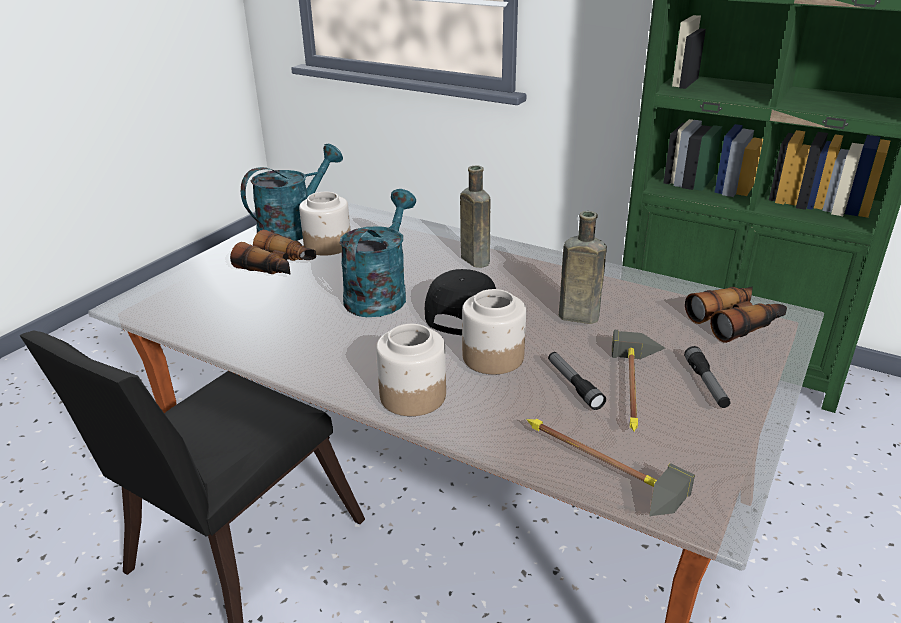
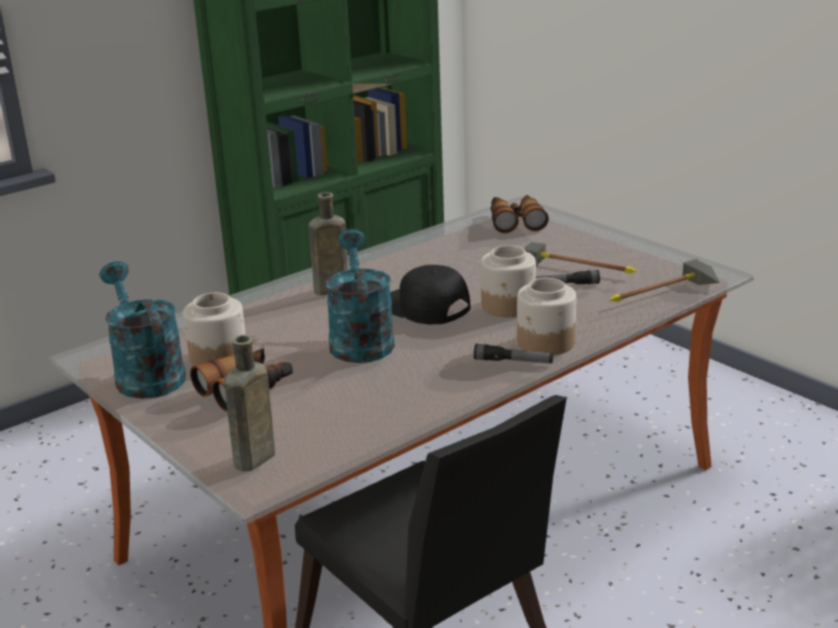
camera: 70 degrees left, 5 degrees down
(380, 293) = (360, 339): turquoise watering can -> turquoise watering can turned 45 degrees clockwise
(575, 316) = (468, 268): brown bottle -> brown bottle (252, 460)
(706, 384) = (586, 246): flashlight -> flashlight (513, 362)

